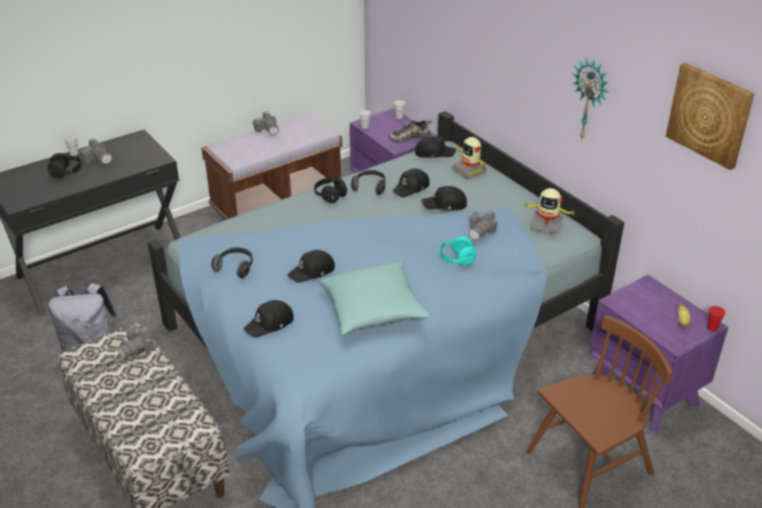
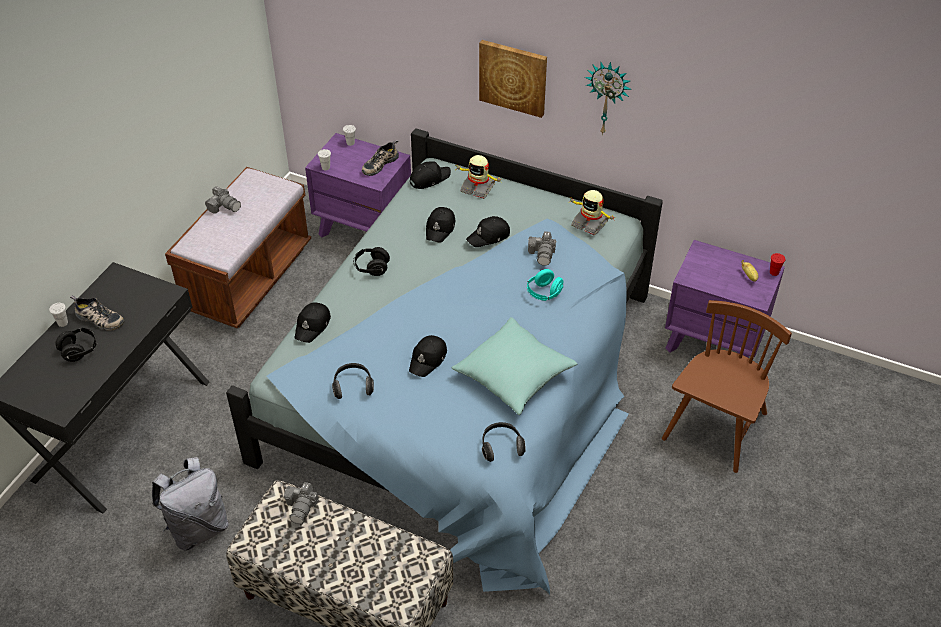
camera: 30 degrees left, 10 degrees up
(98, 159) = (98, 319): camera -> shoe
(270, 324) = (436, 430): black cap -> black cap (313, 326)
(370, 187) = (401, 242): headphones -> headphones (501, 446)
(546, 224) = (590, 223): toy robot -> toy robot turned 45 degrees clockwise
(710, 115) = (747, 96): picture -> picture (513, 77)

